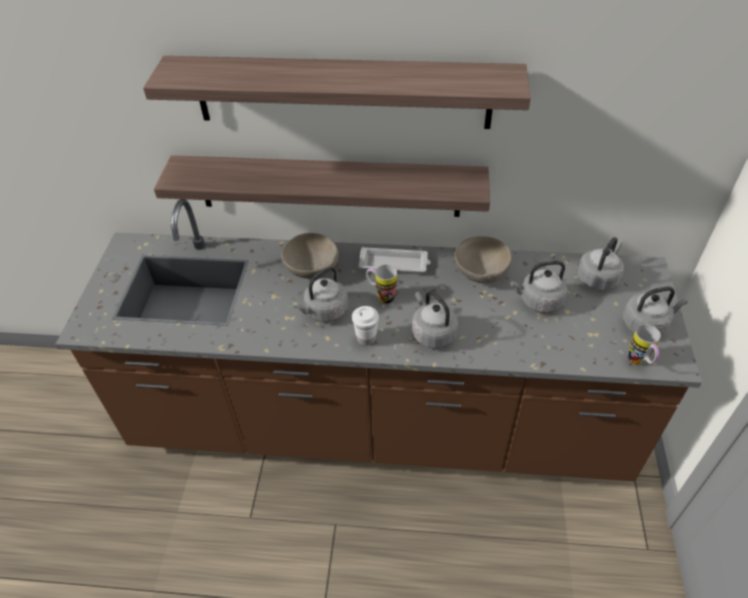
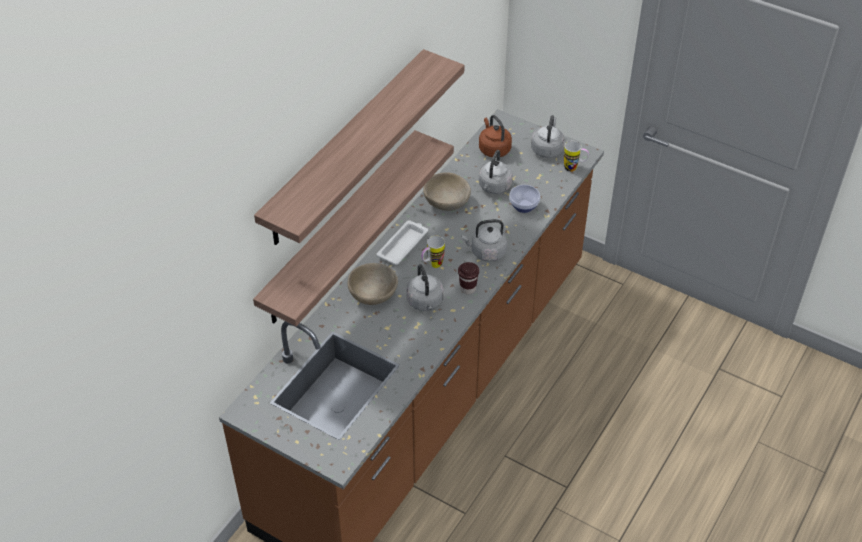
camera: 65 degrees left, 0 degrees up
(366, 338) = (468, 289): white cup -> brown cup
(529, 338) = (523, 207): none -> bowl
(598, 278) = (493, 149): grey kettle -> brown kettle

